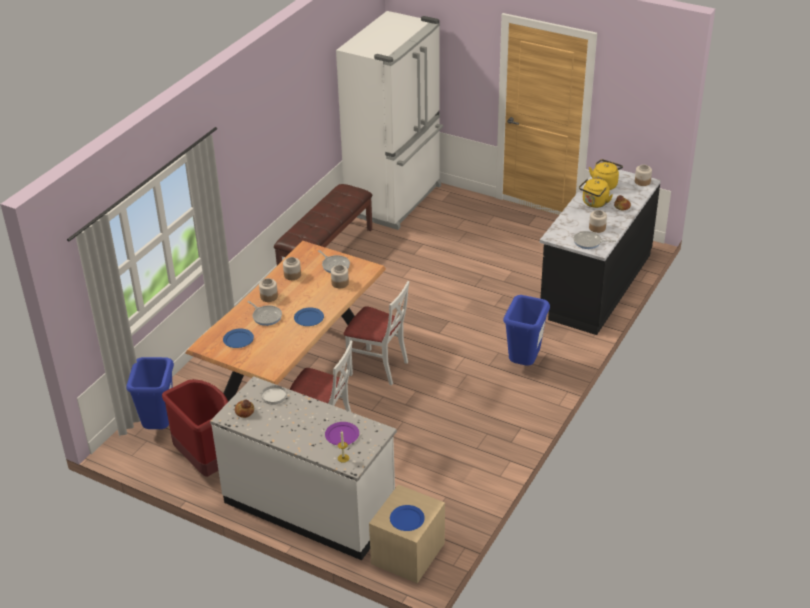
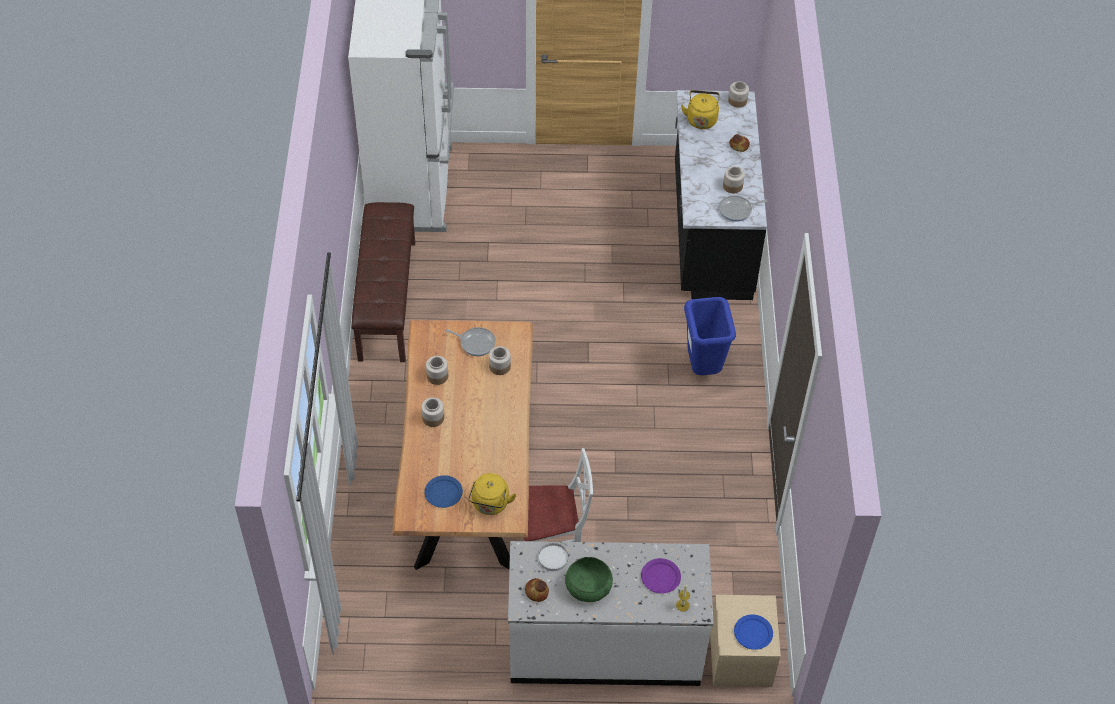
camera: 30 degrees left, 15 degrees up
(160, 427) = (367, 618): blue trash can -> none
(206, 461) = (453, 640): red trash can -> none
(266, 316) = (450, 447): frying pan -> none
(284, 421) = (588, 585): none -> green bowl
(309, 318) = (501, 430): blue plate -> none
(378, 367) = (554, 435): white chair -> none
(594, 203) = (707, 151): yellow kettle -> yellow kettle (490, 505)

